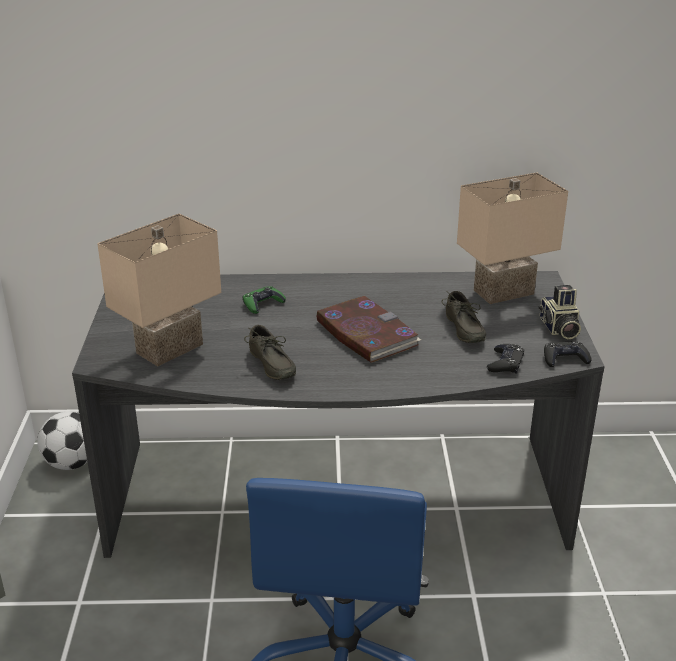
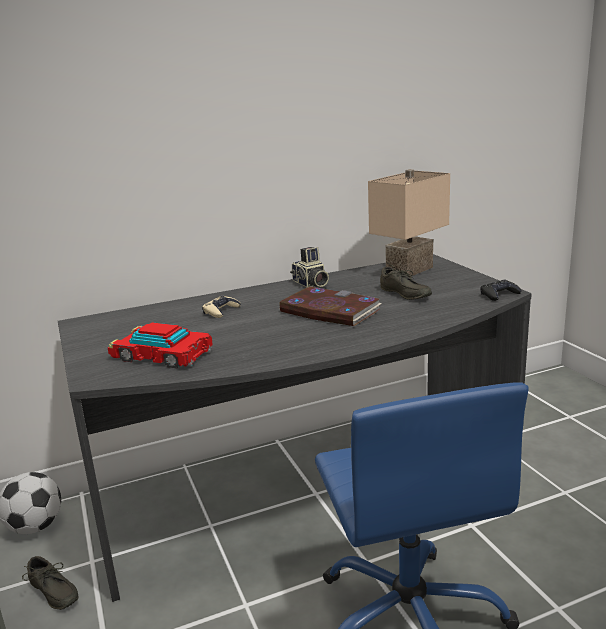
camera: 20 degrees left, 10 degrees down
(171, 350) = (161, 355): beige table lamp -> toy car
(263, 304) = (221, 311): green game controller -> beige game controller
(269, 366) = (266, 346): grey shoe -> grey shoe (51, 594)
(505, 363) = (459, 305): black game controller -> none
(558, 329) = (473, 281): camera -> camera (310, 284)

